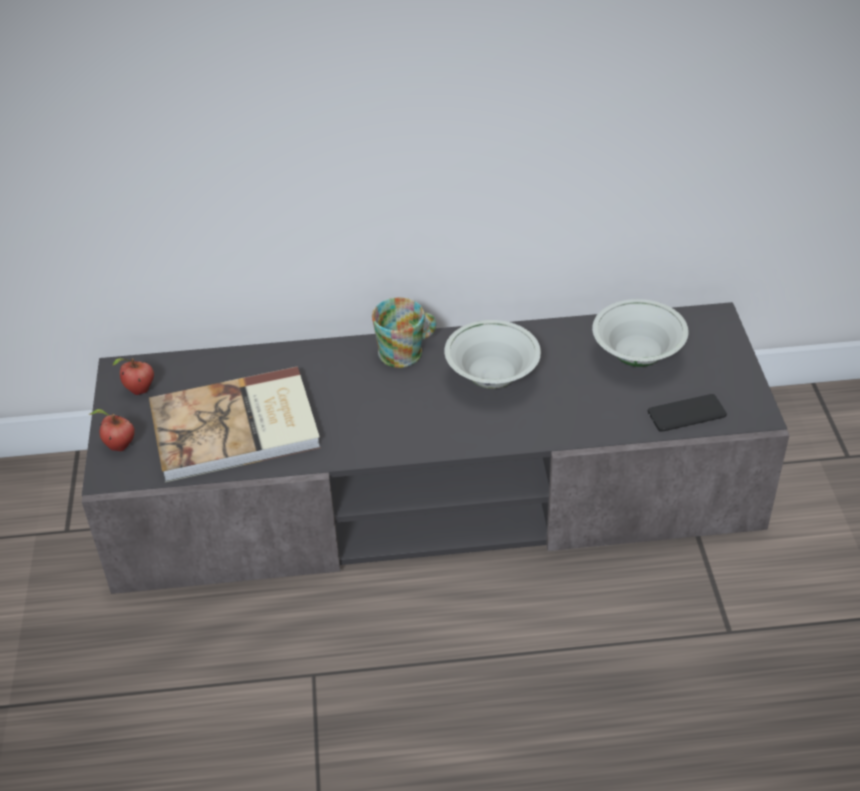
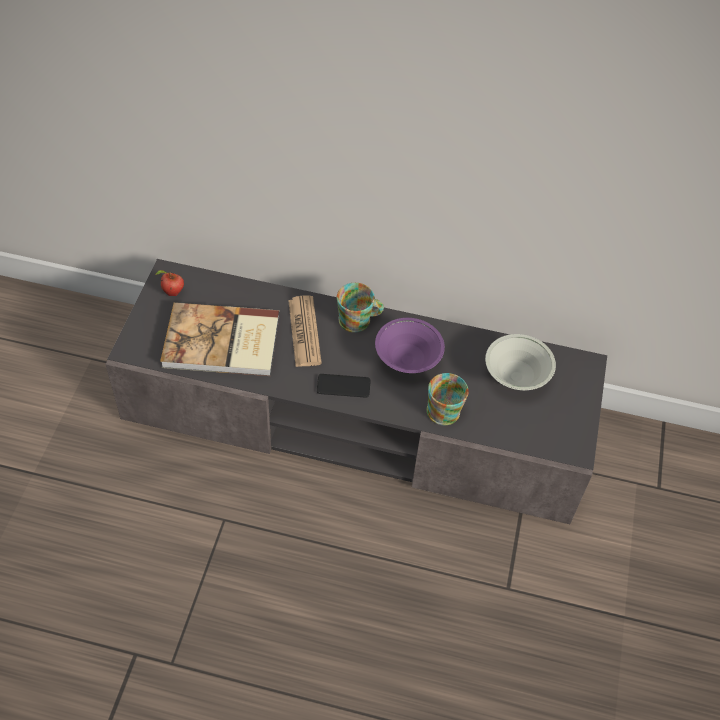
camera: 15 degrees right, 10 degrees up
(118, 446) = (143, 331): apple -> none
(341, 384) = (304, 332): none -> newspaper
(491, 378) = (407, 360): white bowl -> purple bowl
(566, 415) = (444, 407): none -> mug
(686, 413) = (528, 434): phone -> phone (343, 386)

